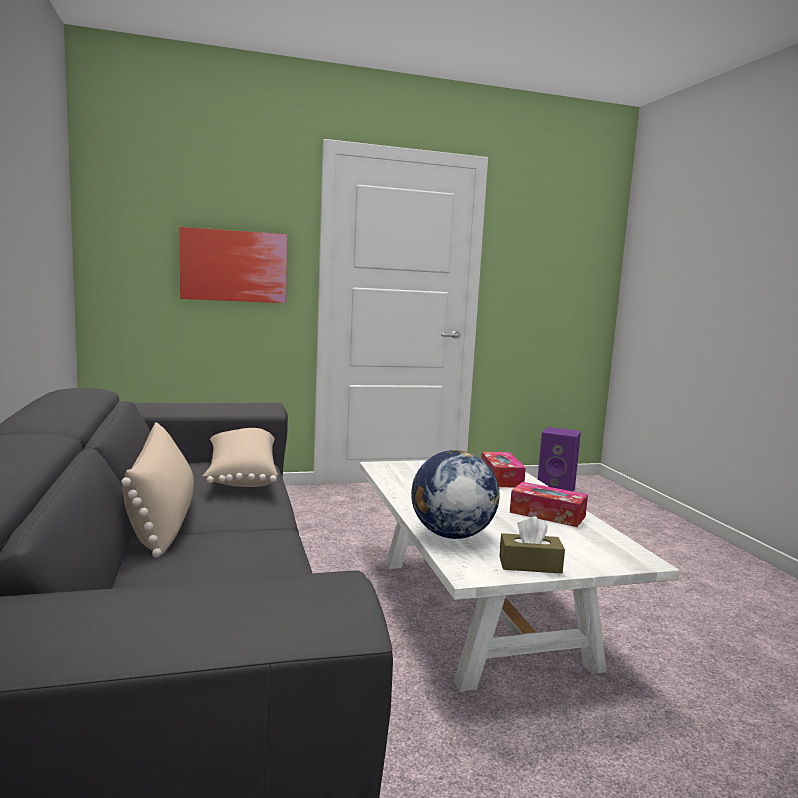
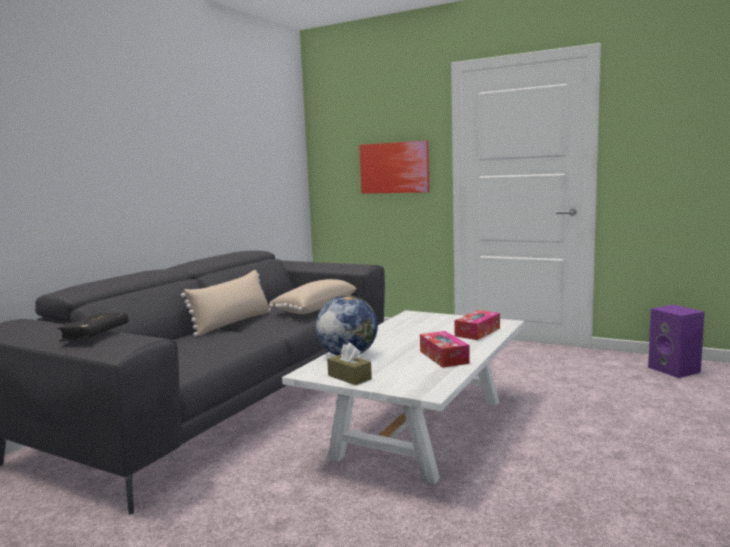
camera: 45 degrees right, 0 degrees up
(201, 600) = (95, 334): none -> black book

